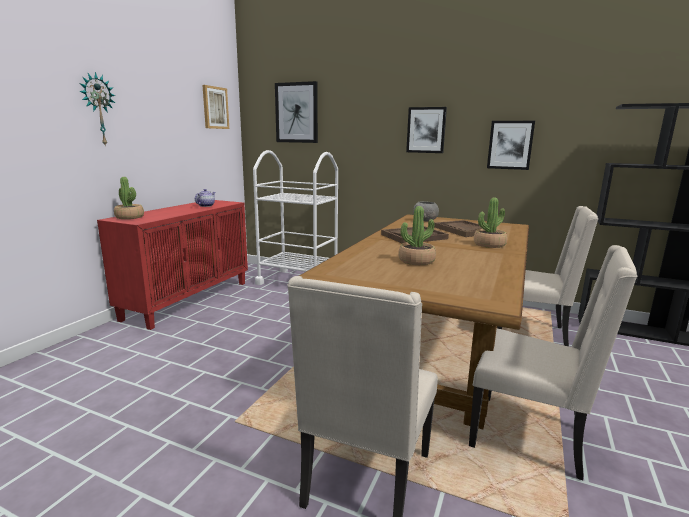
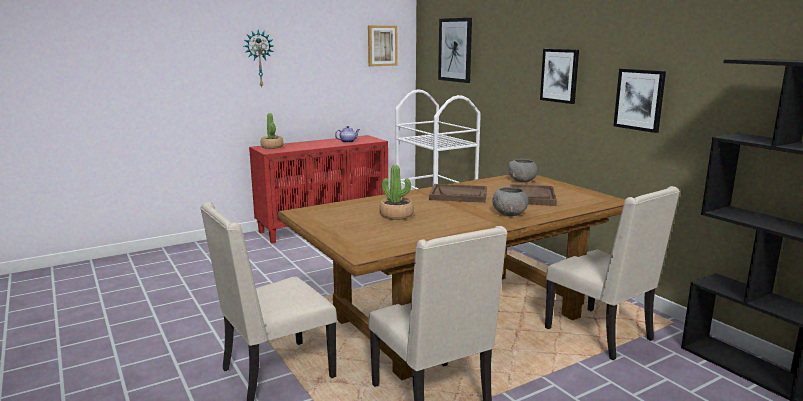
camera: 35 degrees right, 0 degrees up
(489, 244) = (509, 214): potted plant -> grey bowl

